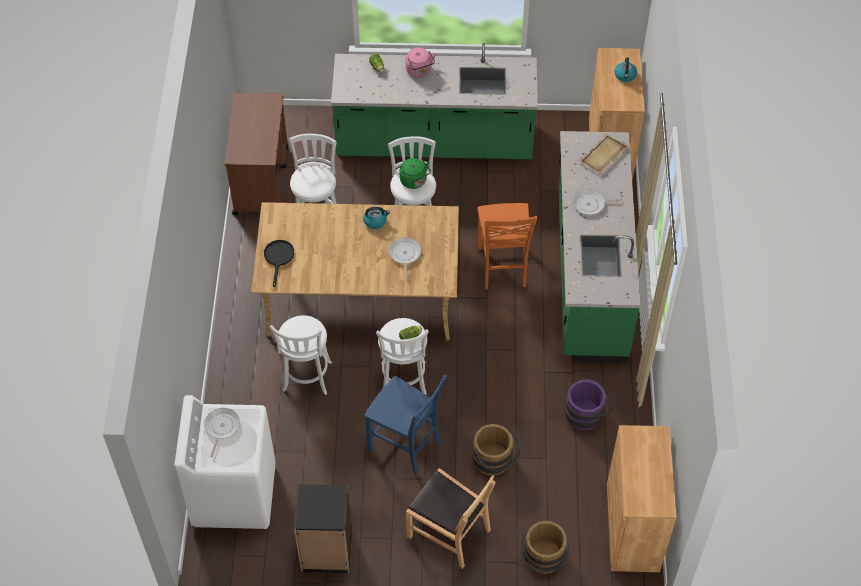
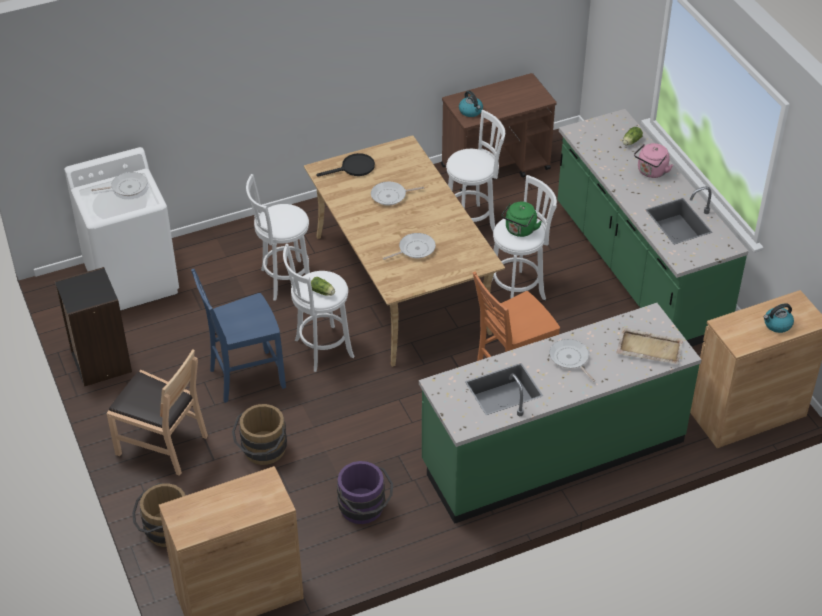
camera: 65 degrees right, 10 degrees down
(330, 246) = (391, 196): none -> frying pan
(375, 221) = (442, 215): kettle -> kettle (471, 111)
(405, 446) = (245, 377): blue chair -> blue chair turned 60 degrees clockwise
(449, 532) = (162, 444): brown chair -> brown chair turned 75 degrees counterclockwise

